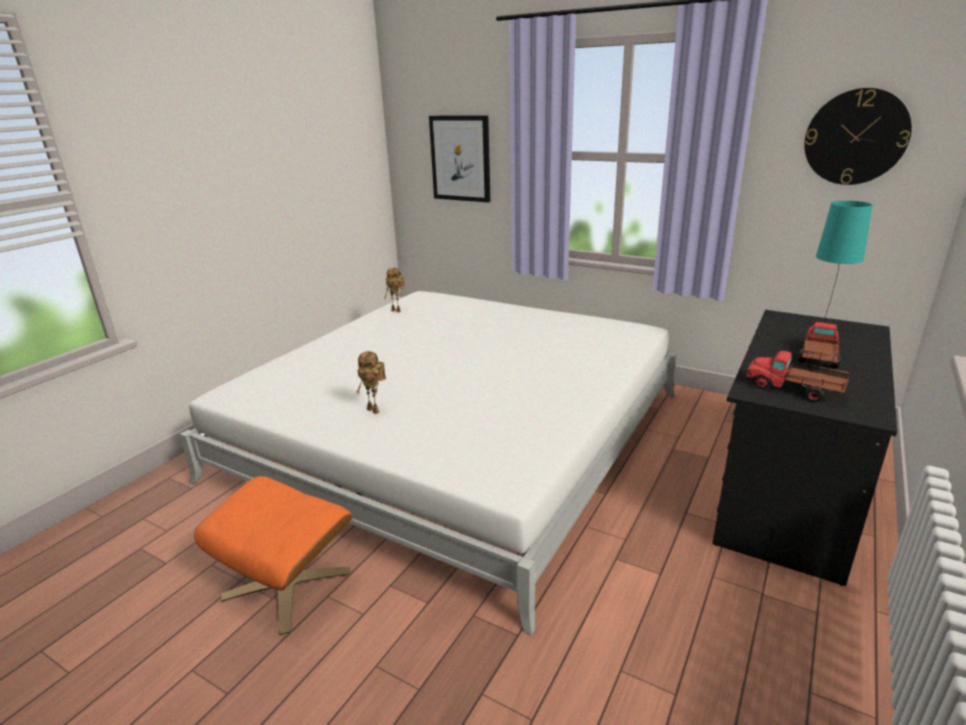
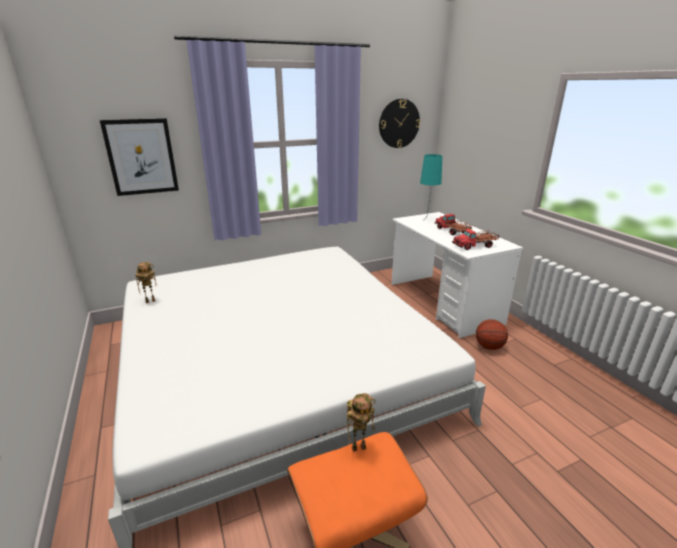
camera: 55 degrees left, 0 degrees up
(375, 410) = (300, 365): toy robot -> toy robot (359, 446)
(739, 586) = (489, 347): none -> basketball
(788, 493) = (443, 303): black desk -> white desk

